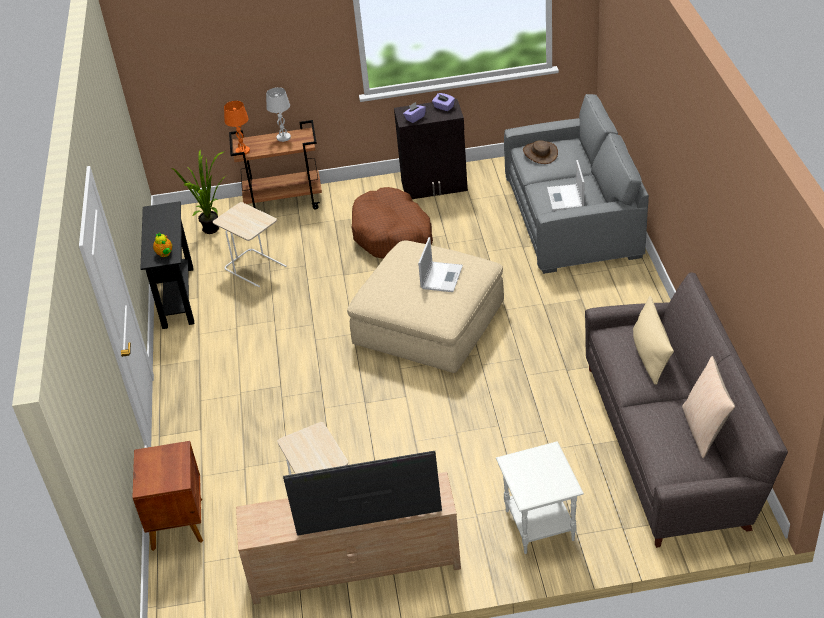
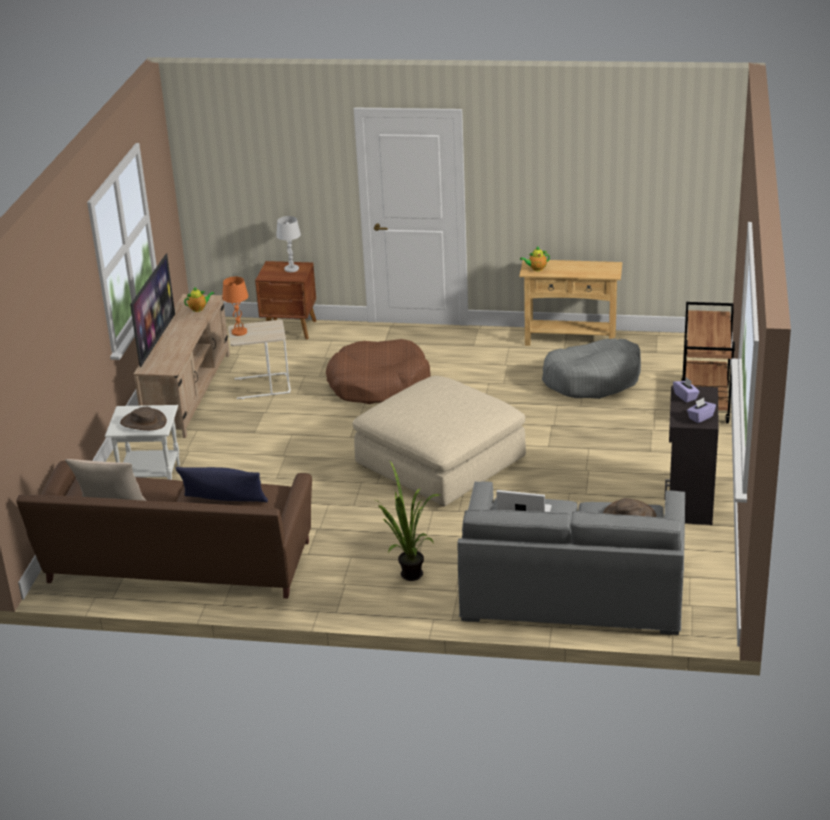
camera: 105 degrees right, 10 degrees down
(178, 297) = (570, 340): black console table -> beige console table
(214, 230) = (671, 362): potted plant -> potted plant (408, 578)
(243, 151) = (701, 315): orange table lamp -> orange table lamp (239, 332)
(255, 268) = (593, 379): beige side table -> grey dog bed
(279, 515) = (199, 309): none -> teapot
(283, 137) = (717, 338): white table lamp -> white table lamp (291, 269)
(392, 235) = (605, 461): brown dog bed -> brown dog bed (378, 384)
(441, 276) = (432, 415): laptop -> none
(544, 470) = (143, 422): none -> brown hat
(650, 355) = (224, 502): beige pillow -> blue pillow
(671, 443) = (177, 566): grey sofa -> brown sofa

